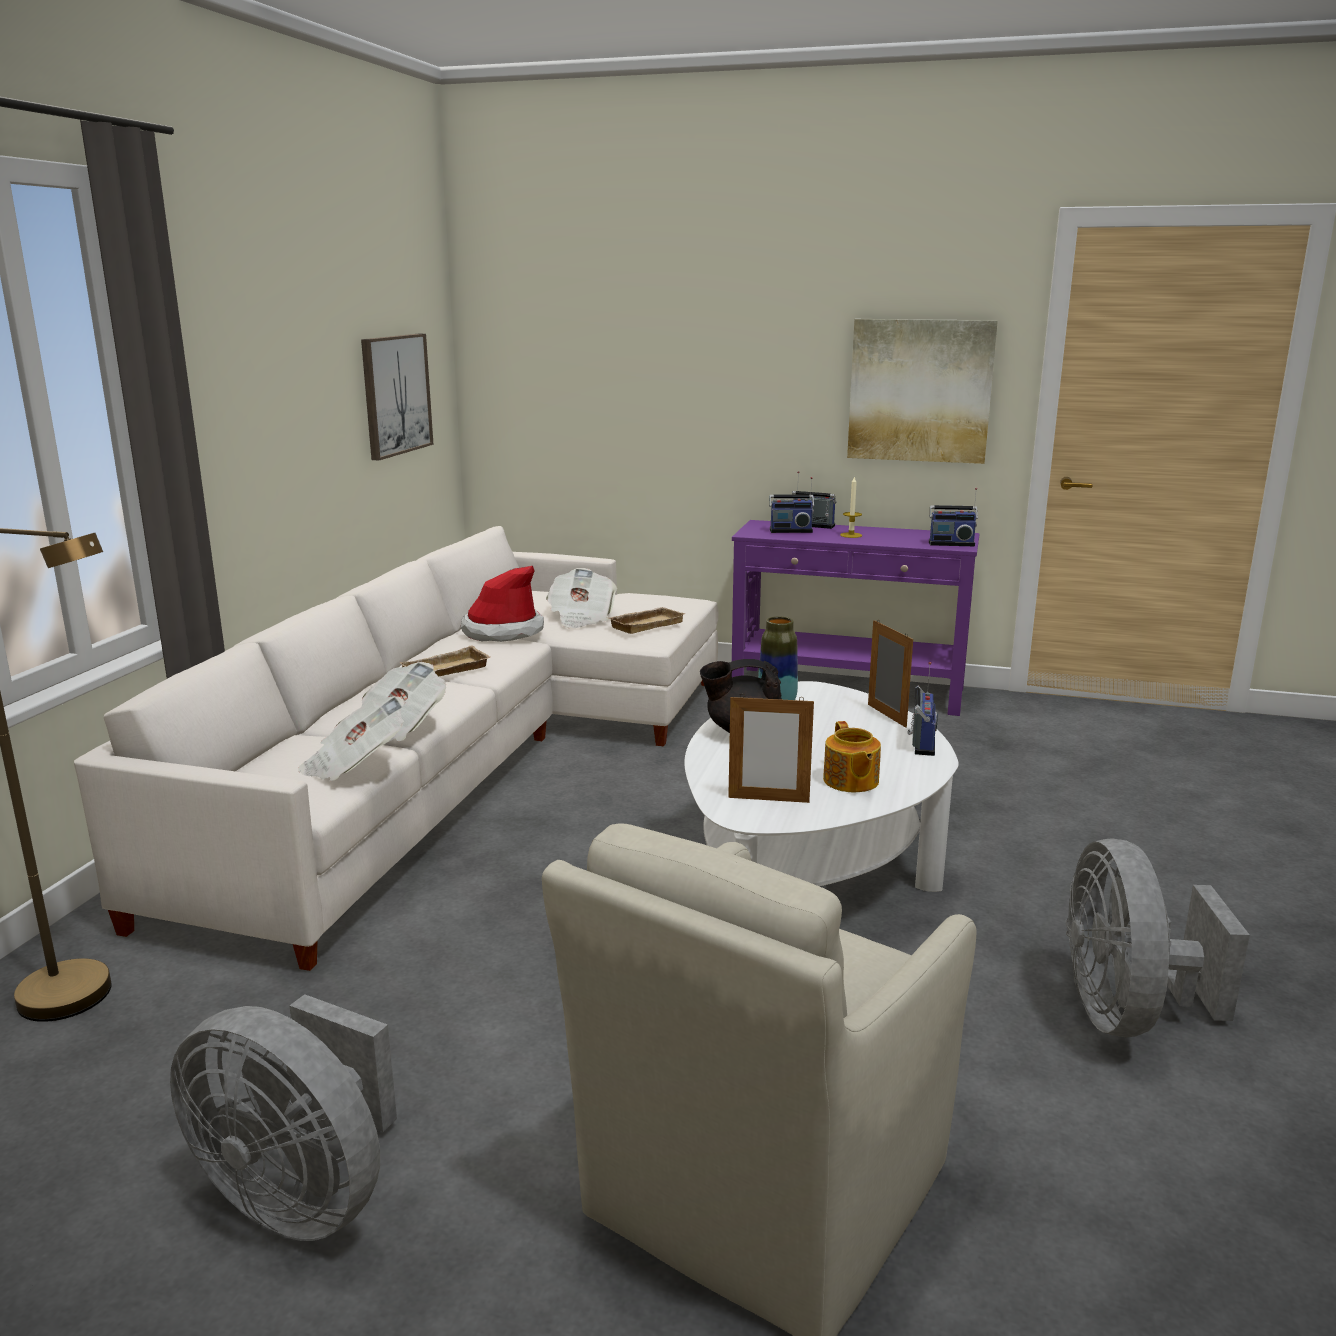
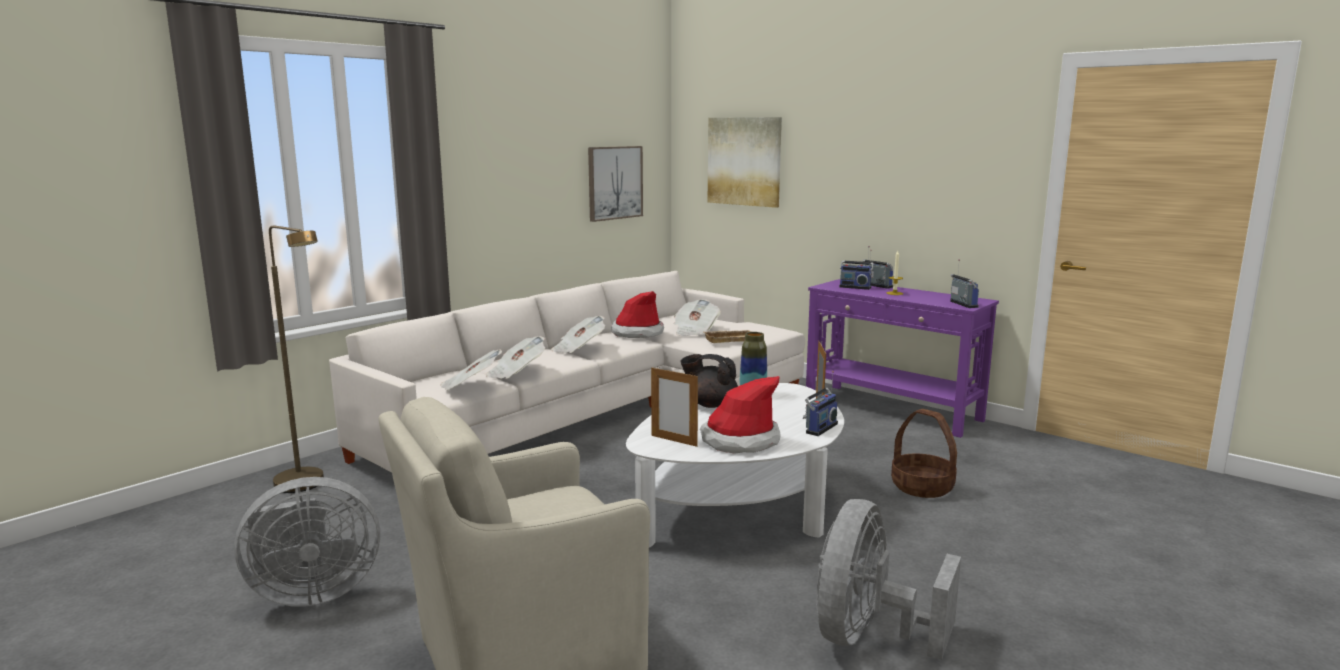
camera: 25 degrees right, 5 degrees down
(303, 1195) = (311, 593): grey fan -> grey fan turned 75 degrees counterclockwise
(445, 671) = (578, 349): beige tray -> newspaper
(850, 781) = (740, 440): teapot -> hat
(920, 390) = (958, 190): picture -> picture (744, 161)
(951, 543) = (962, 304): radio -> radio turned 135 degrees counterclockwise
(983, 792) = (921, 487): none -> basket

